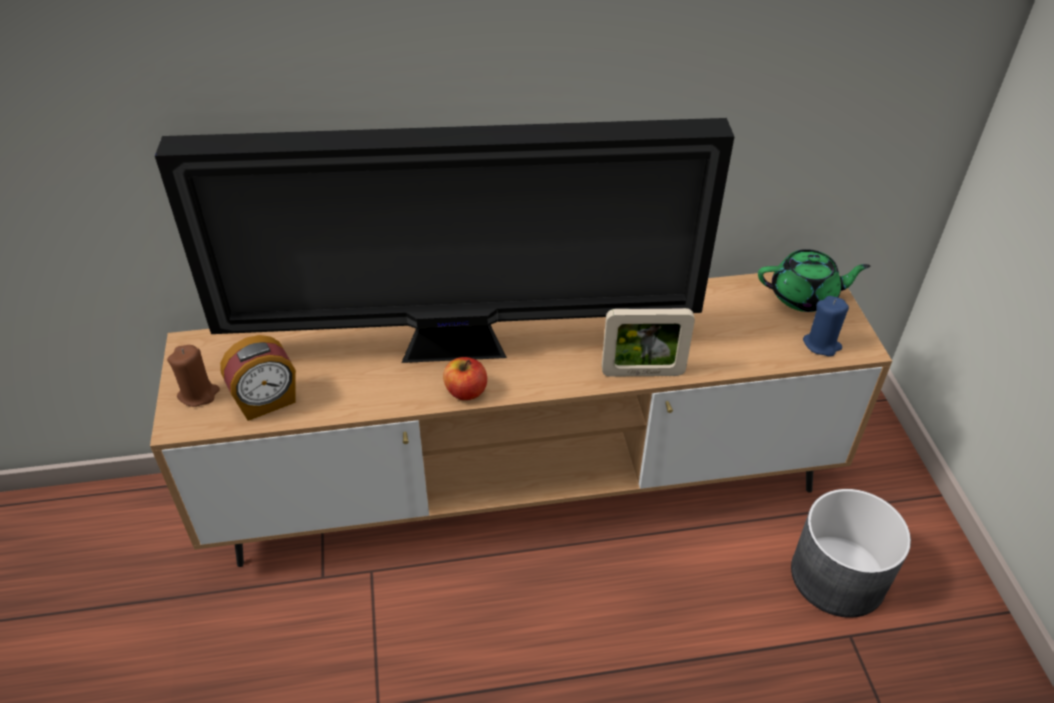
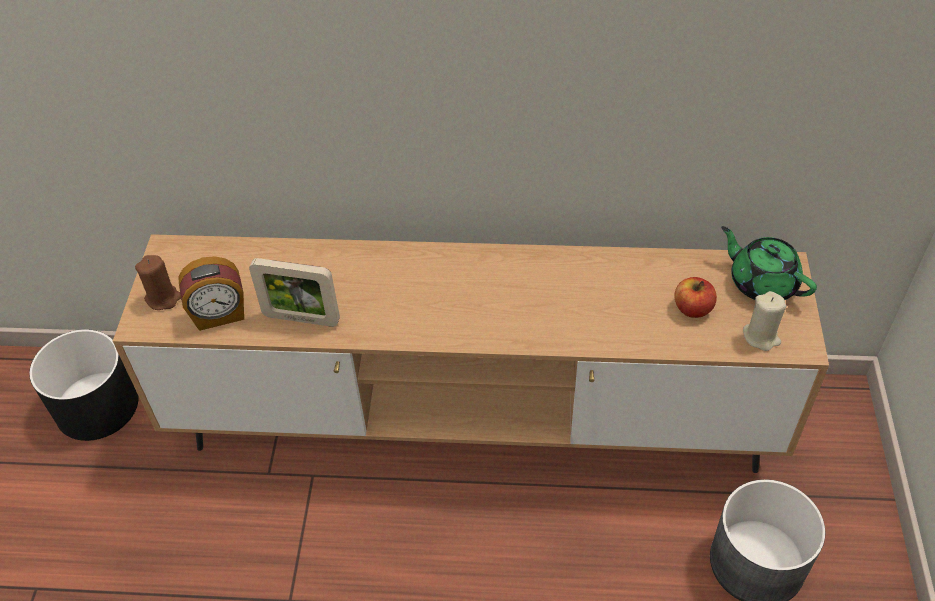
camera: 15 degrees right, 5 degrees up
(111, 540) = (96, 406): none -> black planter
(461, 349) = (406, 289): television -> none
(466, 391) = (398, 332): apple -> apple (692, 308)
(642, 373) = (571, 339): picture frame -> picture frame (301, 318)
(804, 296) = (762, 282): green teapot -> green teapot turned 150 degrees counterclockwise
(821, 344) = (761, 337): blue candle -> beige candle

